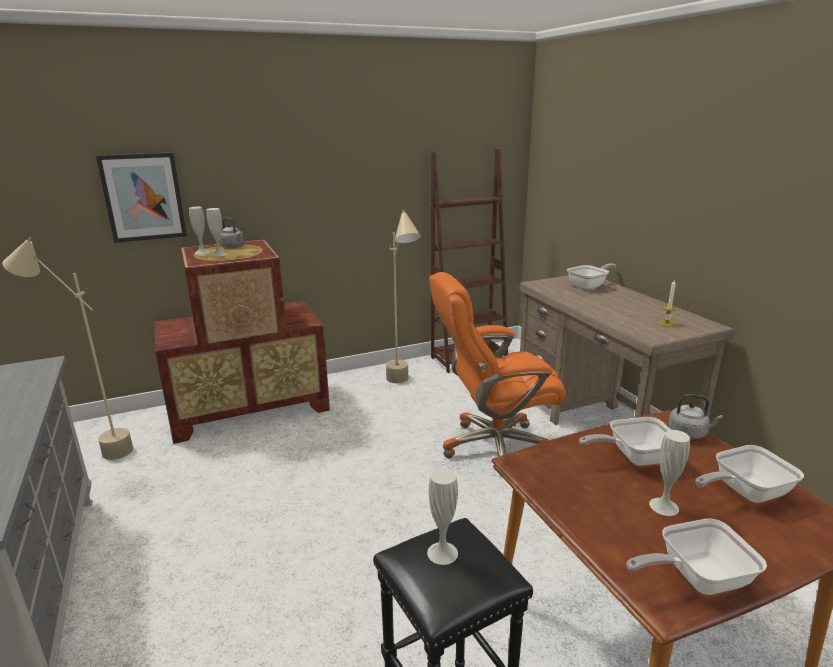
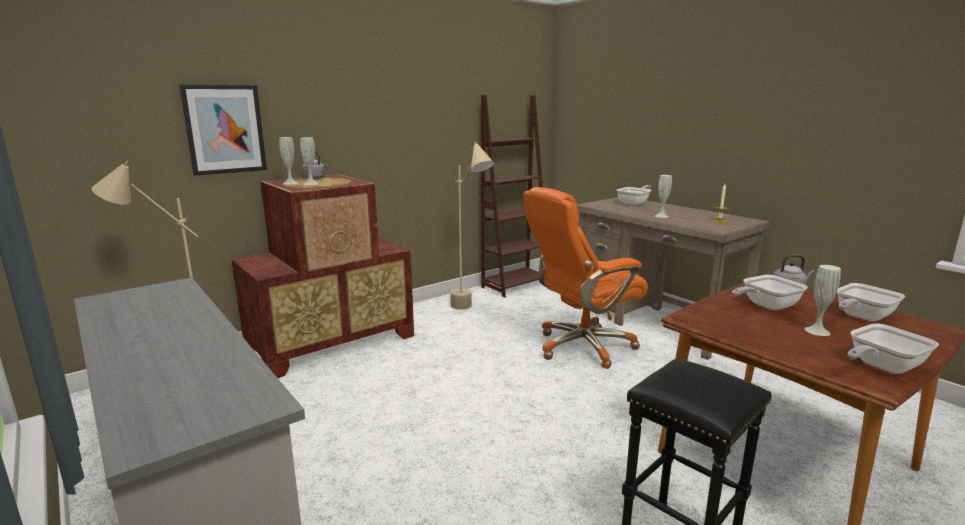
camera: 15 degrees left, 5 degrees down
(442, 553) = (691, 377): white vase -> white vase (661, 216)

